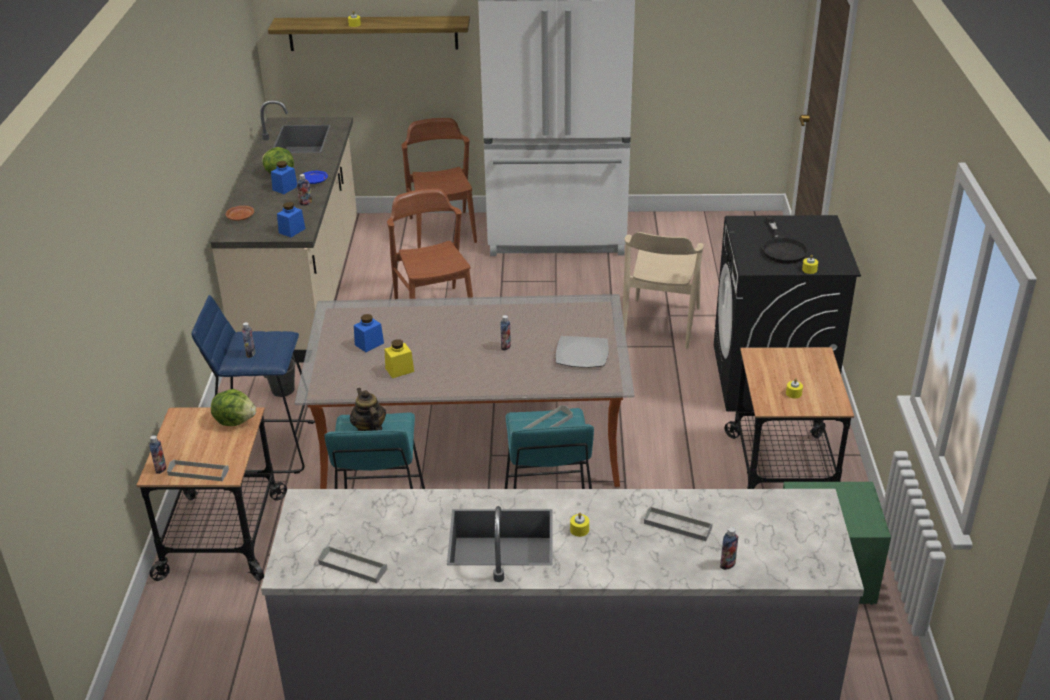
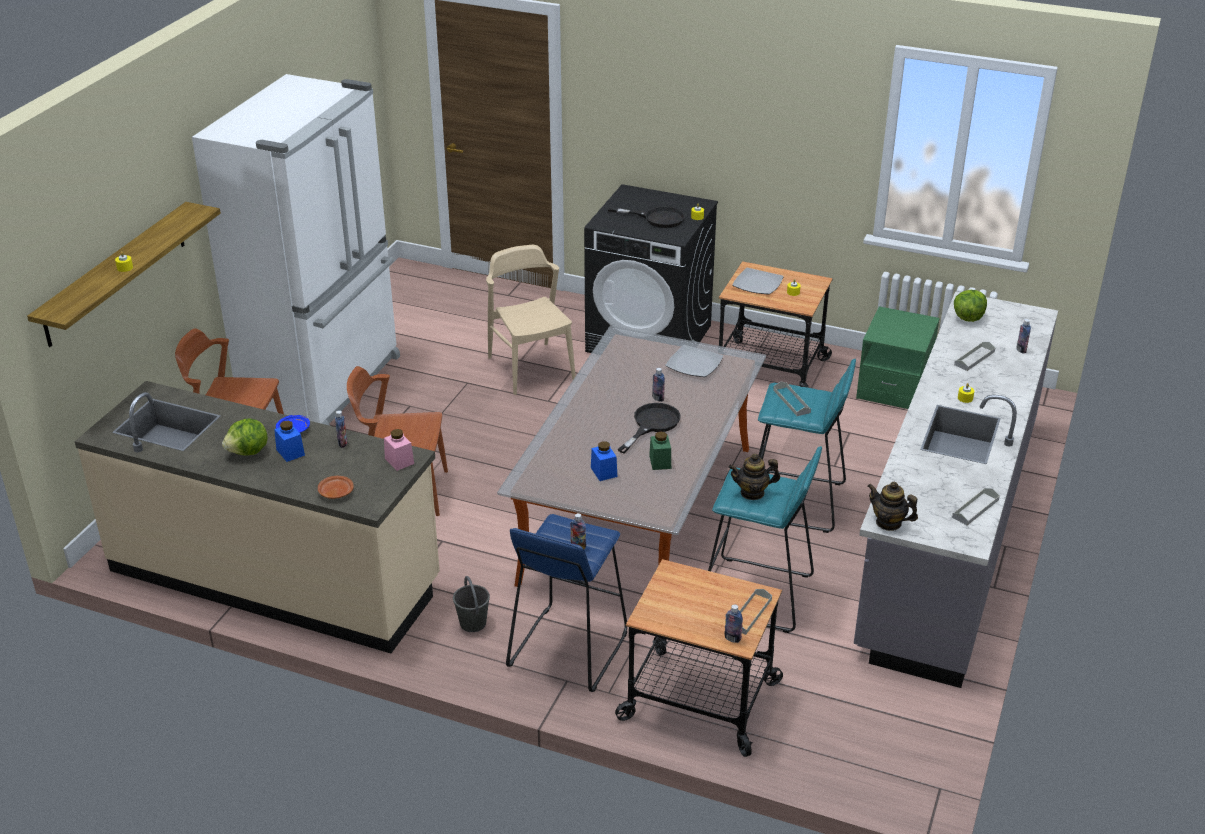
camera: 70 degrees left, 0 degrees up
(235, 421) = (676, 580): lettuce -> lettuce (968, 317)
(292, 230) = (399, 461): blue jar -> pink jar
(304, 506) = (889, 523): none -> teapot
(399, 370) = (660, 462): yellow jar -> green jar
(459, 352) = (652, 424): none -> black frying pan
(661, 323) = (531, 368): beige chair -> beige chair turned 150 degrees counterclockwise
(790, 366) = (758, 284): none -> plate

